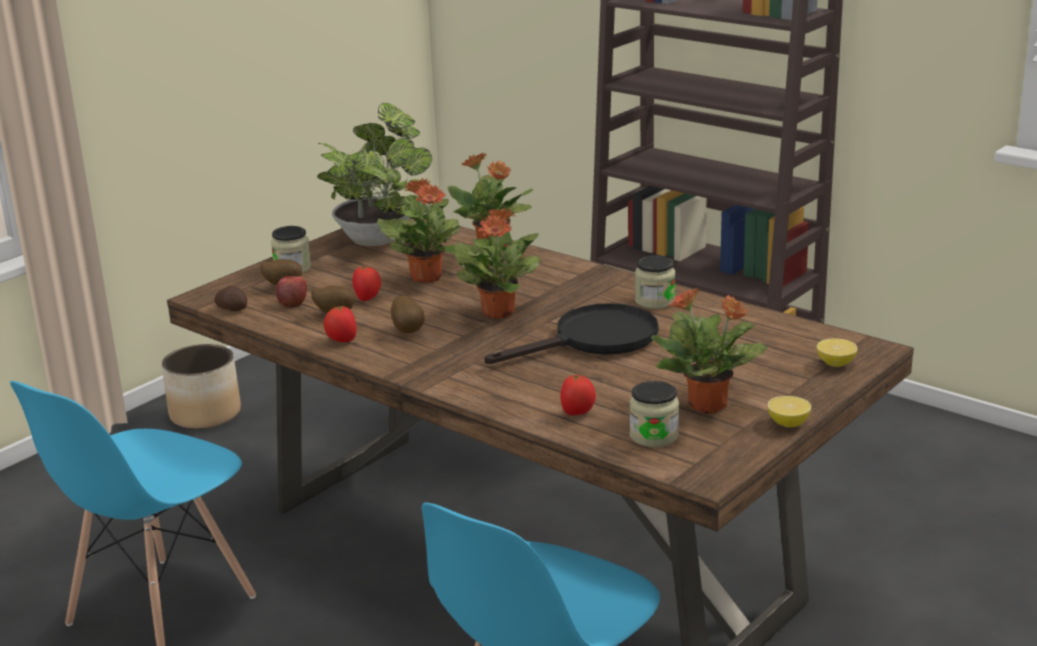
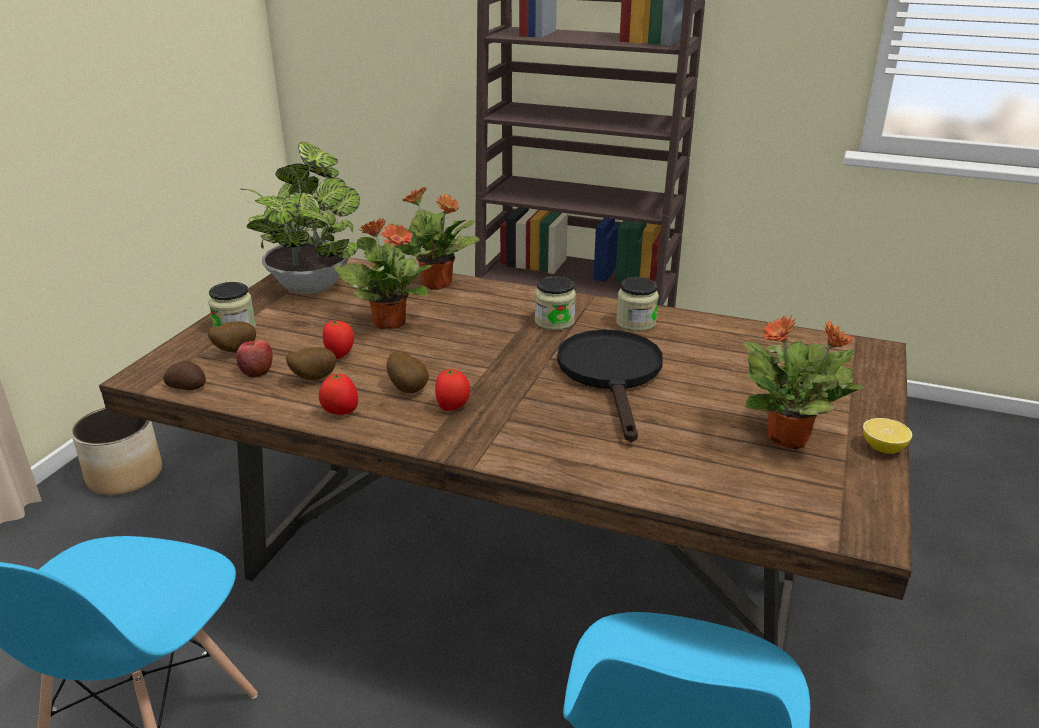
camera: 20 degrees left, 5 degrees up
(499, 312) = (492, 354): potted plant -> none
(578, 413) = (666, 470): tomato -> tomato (453, 407)
(594, 340) = (612, 375): black frying pan -> black frying pan turned 45 degrees counterclockwise
(654, 436) = (768, 487): jar -> jar (554, 322)
(836, 364) = (859, 370): lemon -> none

